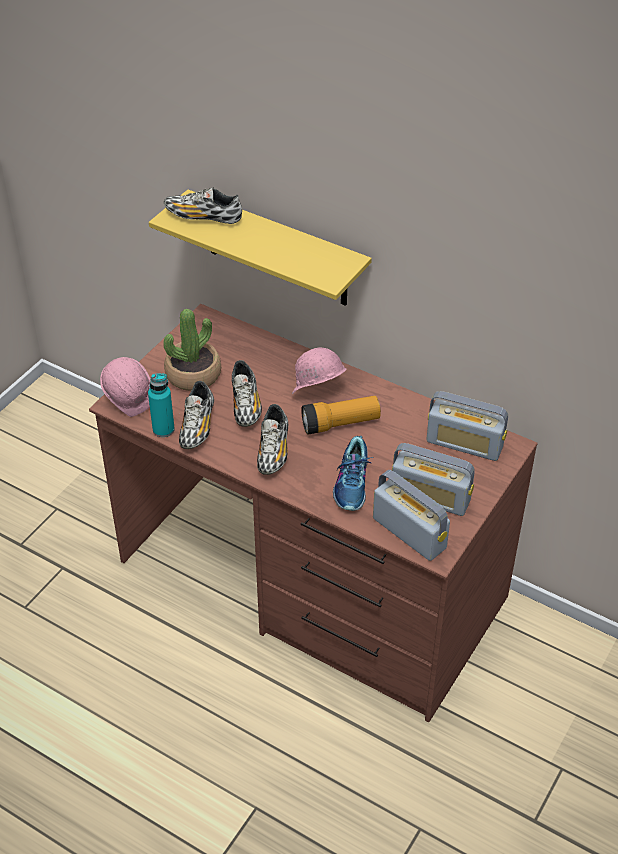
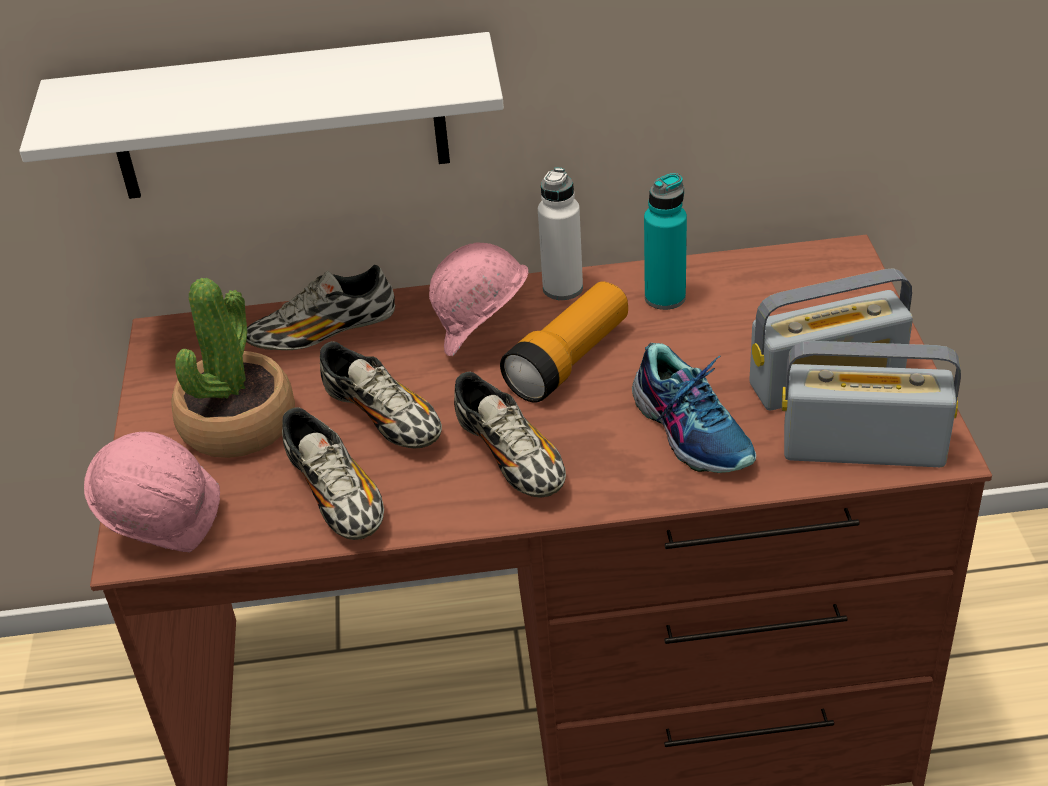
camera: 35 degrees left, 5 degrees down
(163, 429) = (278, 536): turquoise bottle -> turquoise bottle (665, 297)
(203, 217) = (122, 101): shoe -> shoe (324, 334)
(277, 250) = (278, 118): yellow shelf -> white shelf
(375, 389) = (562, 288): none -> white bottle
(464, 444) = (779, 288): radio -> none

